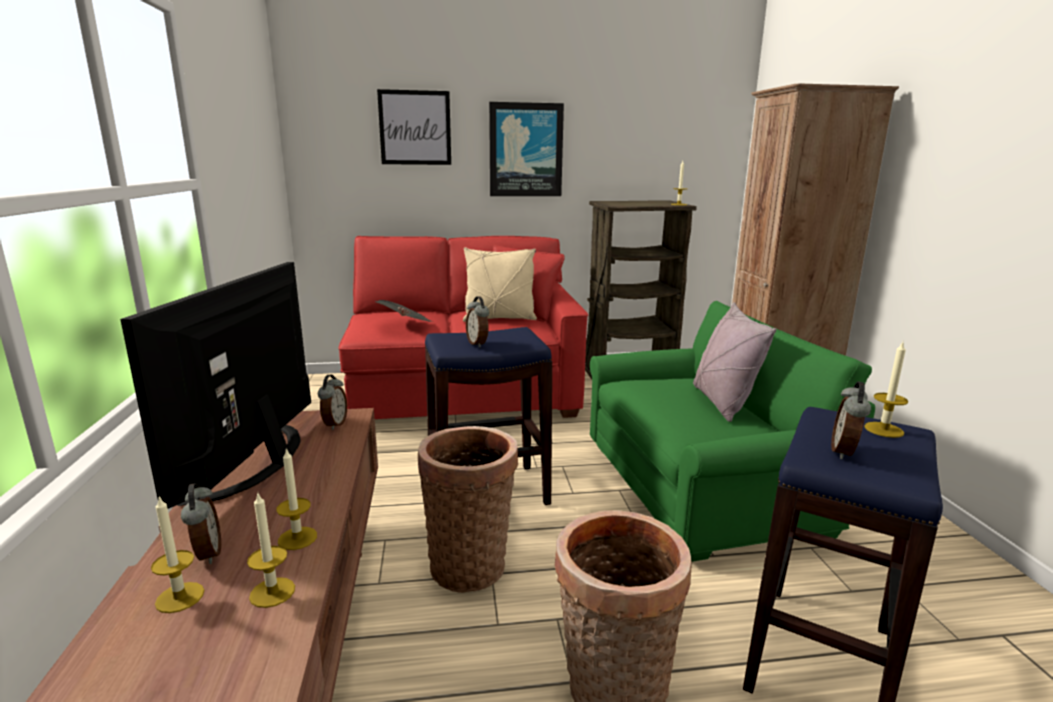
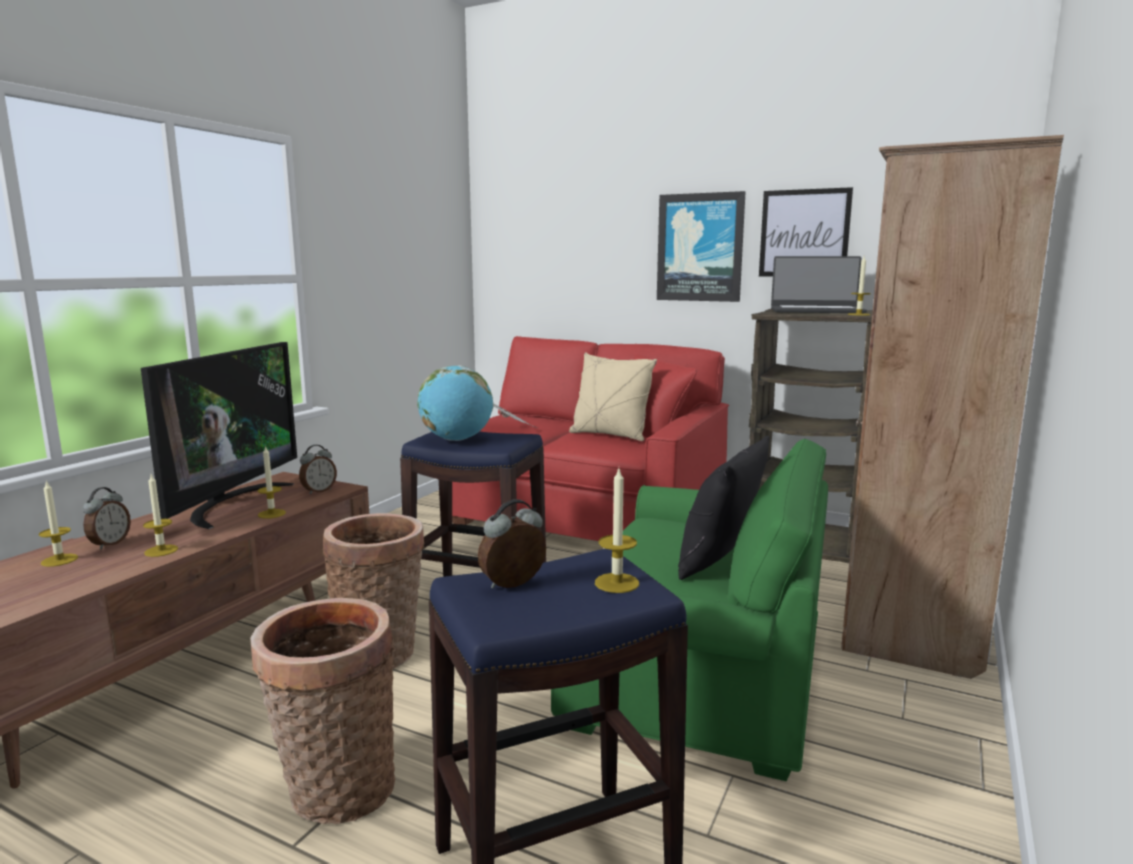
camera: 35 degrees right, 5 degrees down
(262, 462) = (231, 503): television -> television turned 150 degrees clockwise
(272, 592) = (95, 573): candle -> candle (271, 514)
(415, 128) = (585, 227): picture -> picture (804, 233)
(478, 344) = (457, 440): alarm clock -> globe
(637, 202) = (816, 311): none -> laptop
(722, 403) = (718, 562): purple pillow -> black pillow

